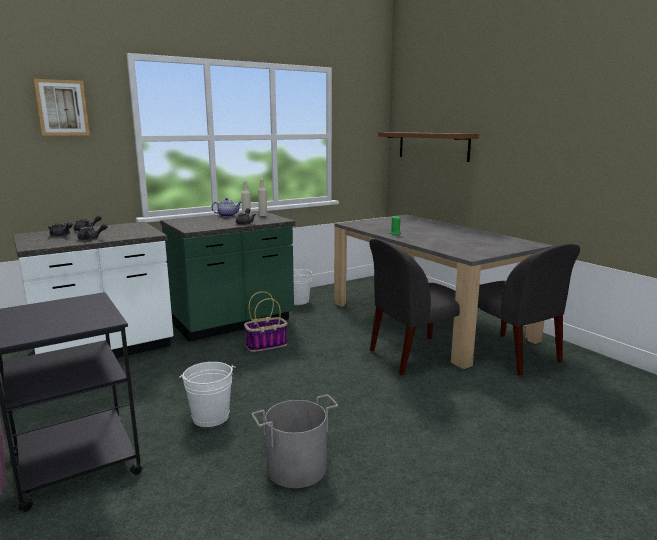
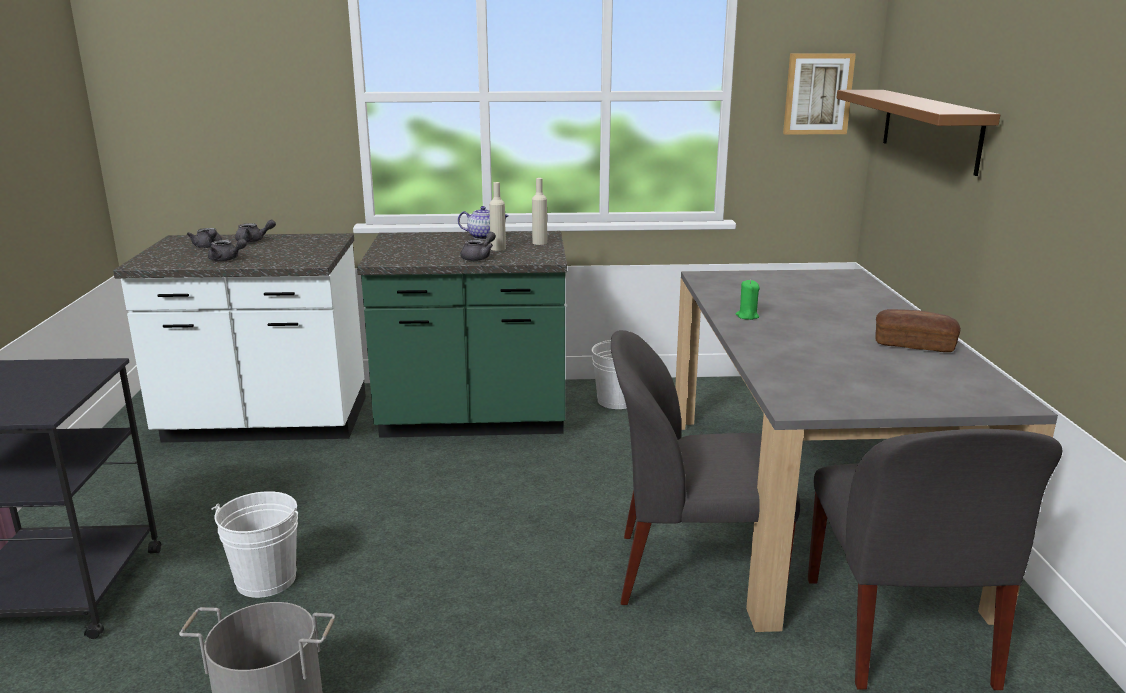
camera: 30 degrees right, 5 degrees up
(62, 108) = (247, 49): picture -> picture (817, 94)
(266, 345) = (476, 474): basket -> none
(473, 234) = (914, 345): none -> bread

